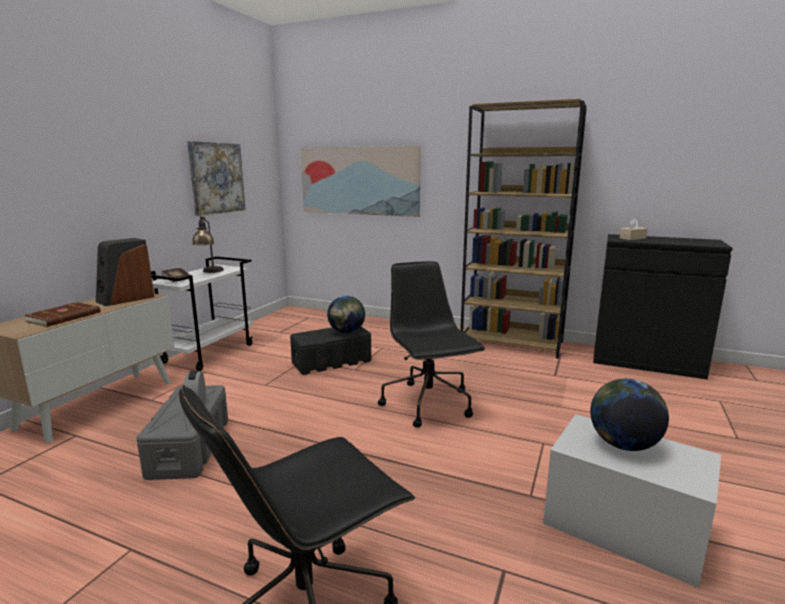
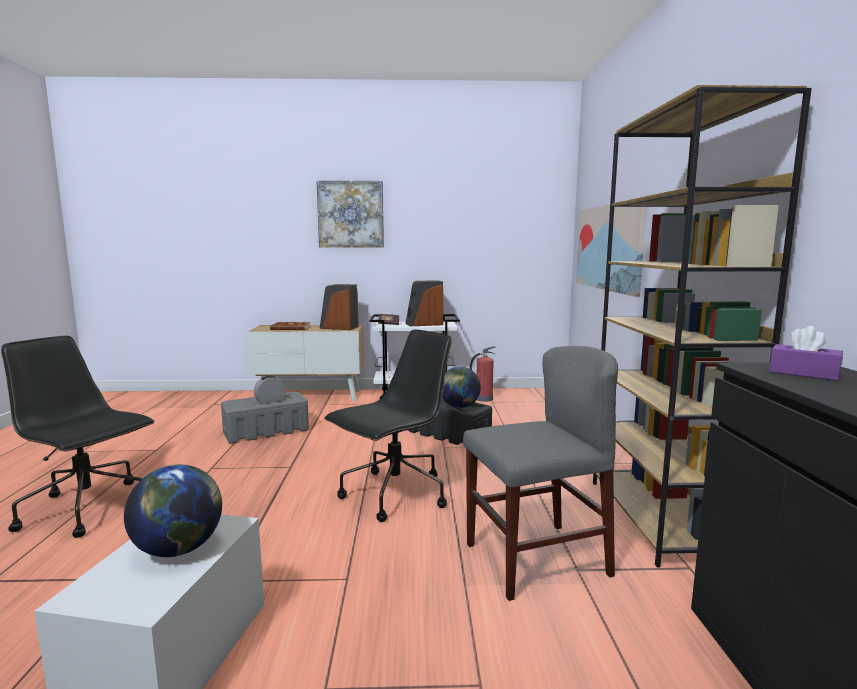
camera: 65 degrees right, 5 degrees down
(210, 272) = (424, 324): table lamp -> speaker
(217, 178) = (472, 243): picture -> picture (350, 214)
(268, 333) = (483, 399): none -> fire extinguisher
(541, 381) = (536, 559): none -> grey chair
(632, 238) = (803, 373): beige tissue box -> purple tissue box

